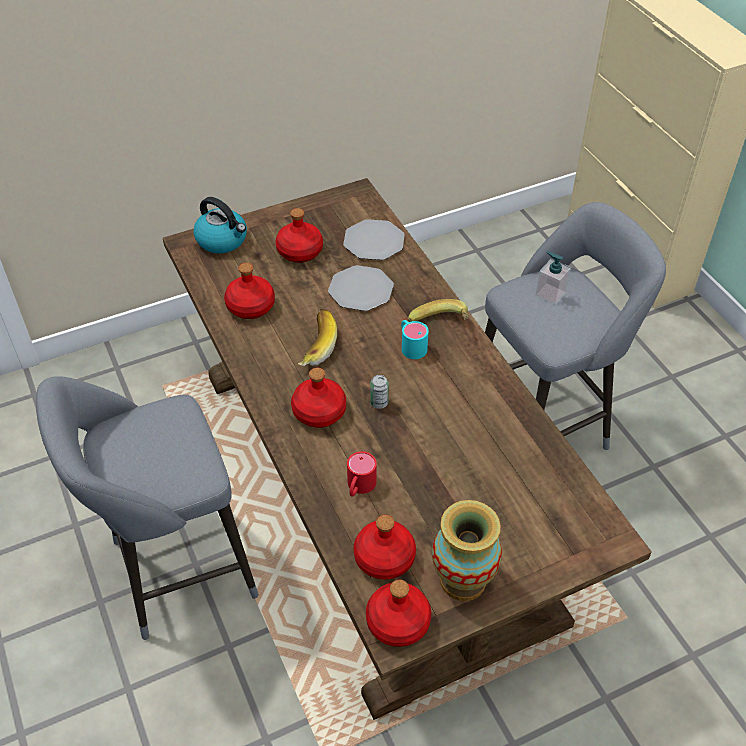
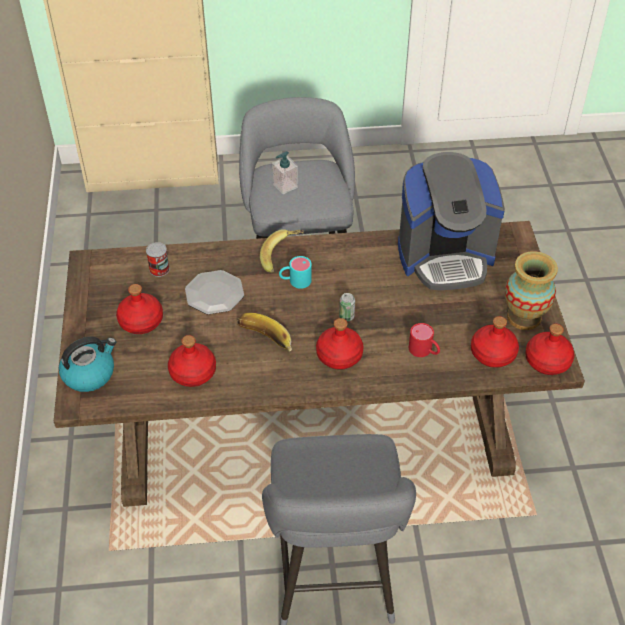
camera: 70 degrees left, 0 degrees up
(373, 241) = (159, 269): plate -> can
(526, 472) = (445, 256): none -> coffee machine

